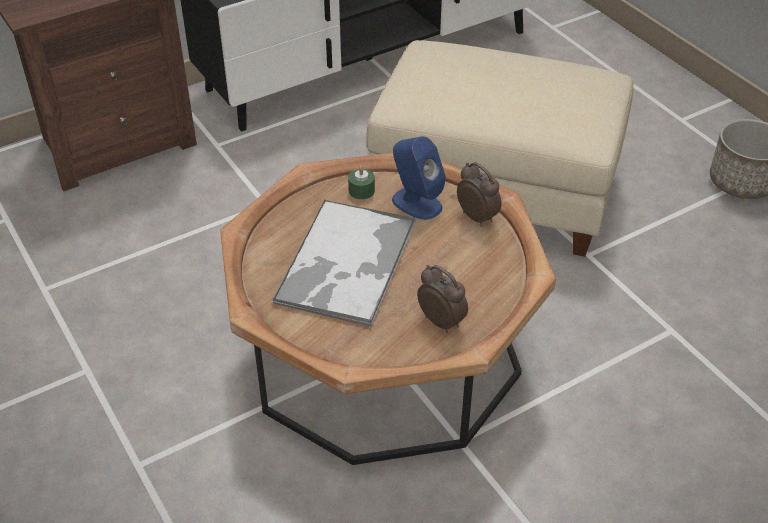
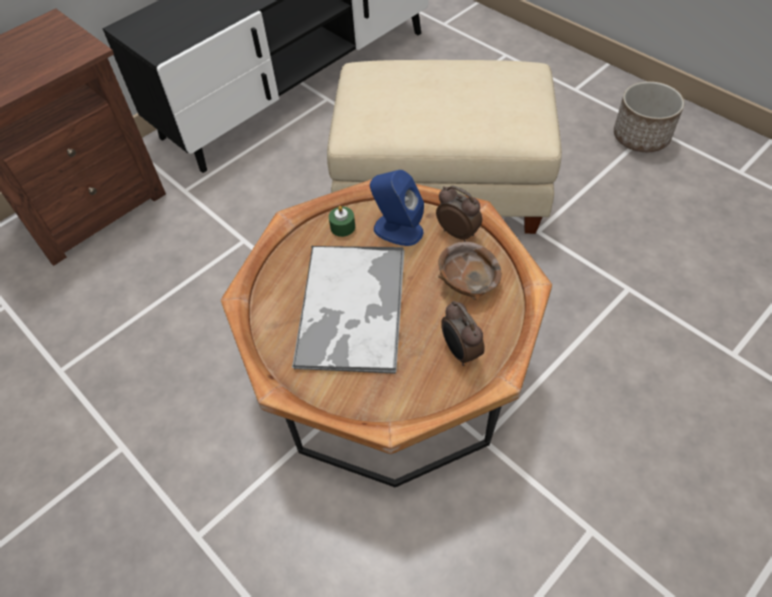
camera: 10 degrees left, 10 degrees up
(442, 321) = (460, 352): alarm clock -> alarm clock turned 150 degrees counterclockwise
(471, 262) = (467, 282): none -> brown bowl

